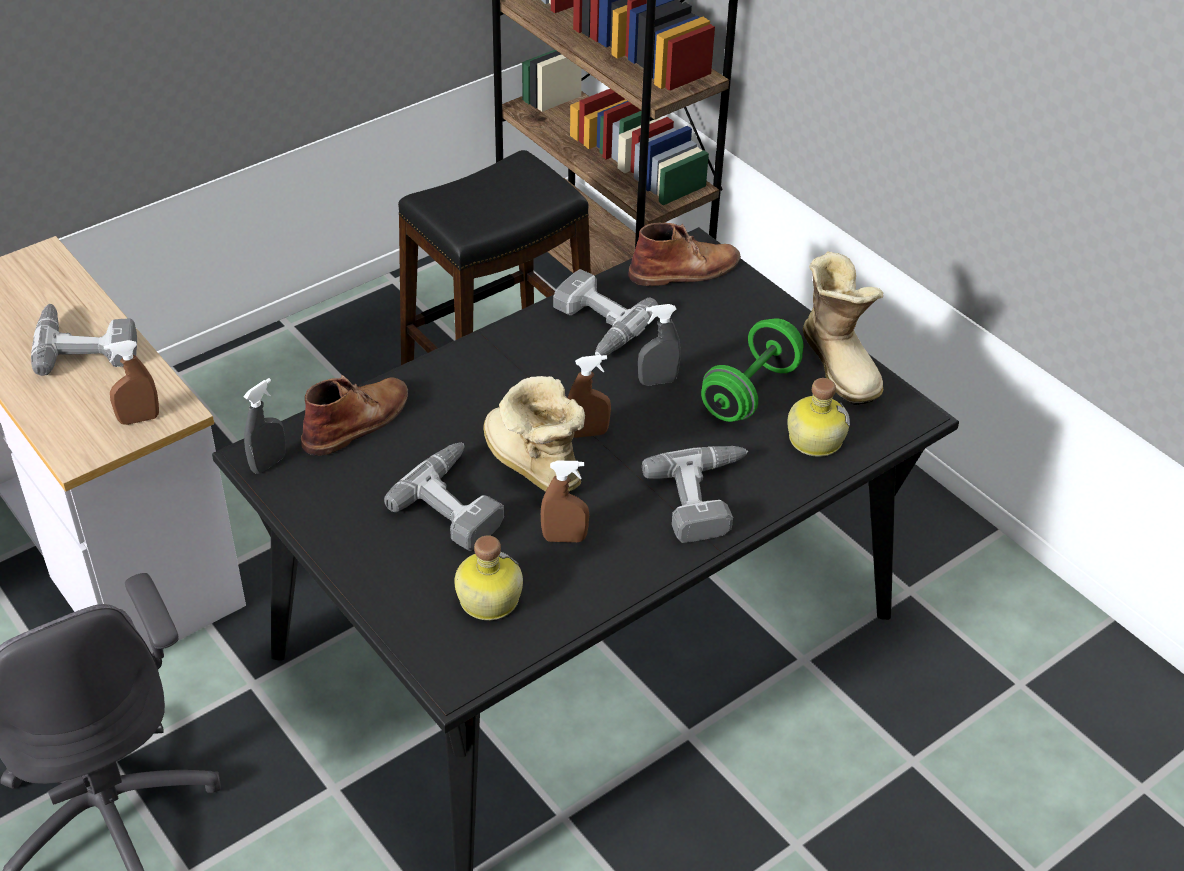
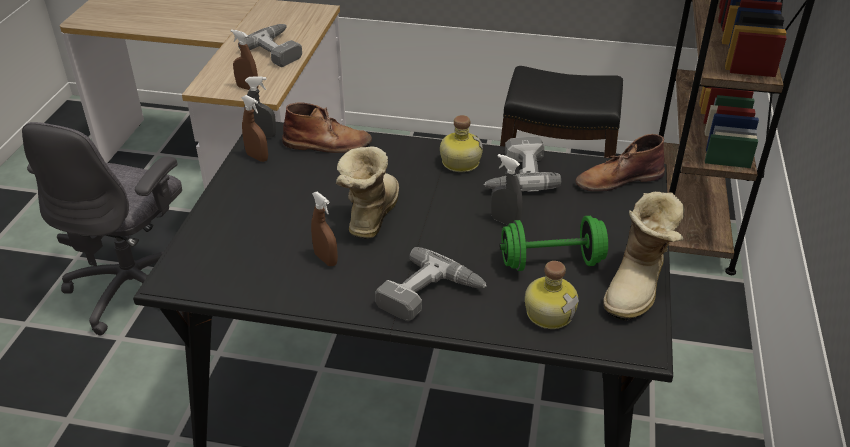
camera: 50 degrees right, 5 degrees down
(458, 503) = (308, 207): power drill -> none
(487, 599) = (244, 258): bottle -> bottle (459, 162)
(587, 433) = (423, 220): brown spray bottle -> brown spray bottle (257, 157)
(686, 270) = (618, 179): brown boot -> brown boot turned 135 degrees clockwise

